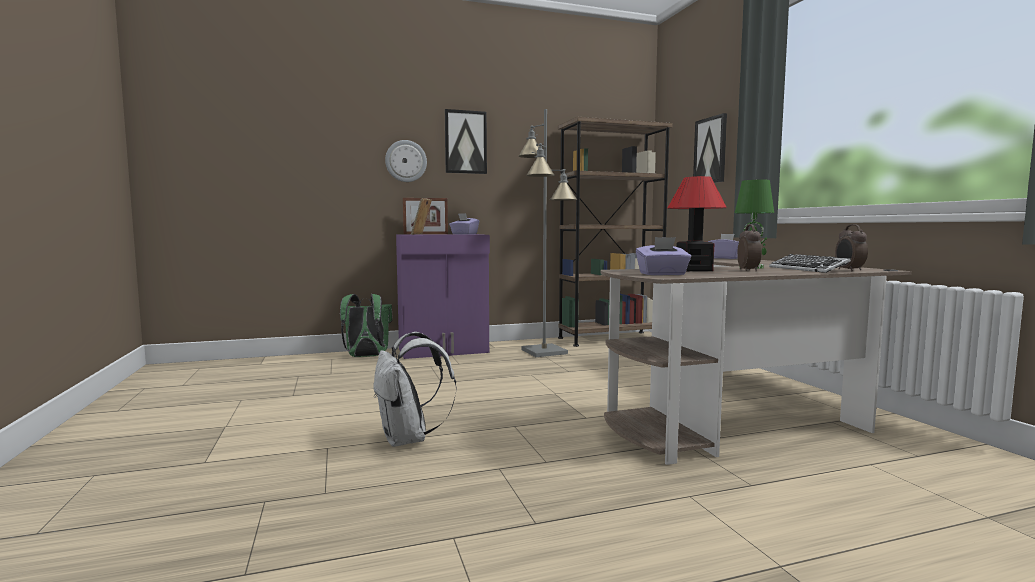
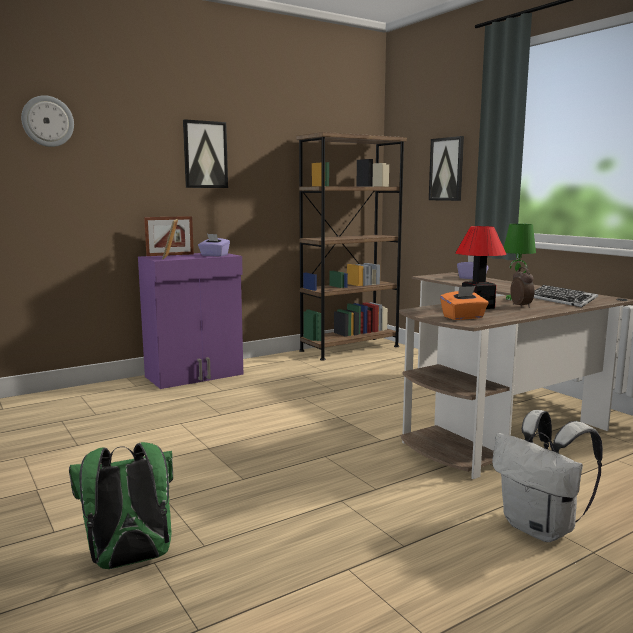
camera: 15 degrees left, 5 degrees up
(366, 357) = (117, 390): green backpack -> green backpack (130, 561)
(406, 161) = (144, 176): wall clock -> wall clock (47, 121)
(408, 439) = (238, 481): white backpack -> white backpack (541, 529)
(544, 351) = (297, 369): grey floor lamp -> none
(662, 274) = (463, 317): purple tissue box -> orange tissue box
(849, 270) = (593, 301): alarm clock -> none

